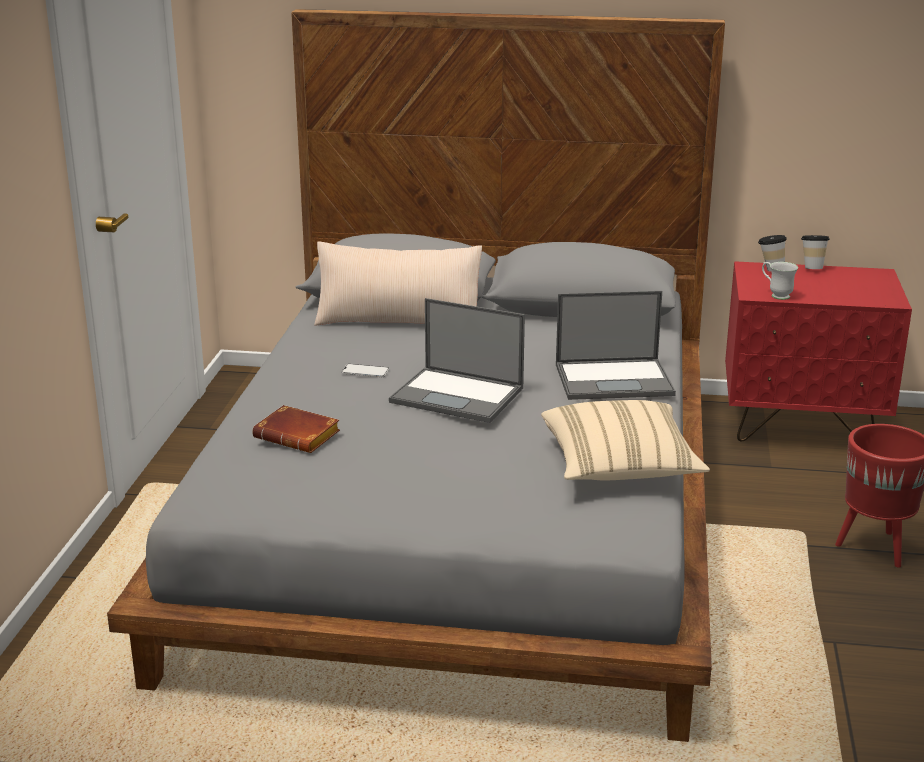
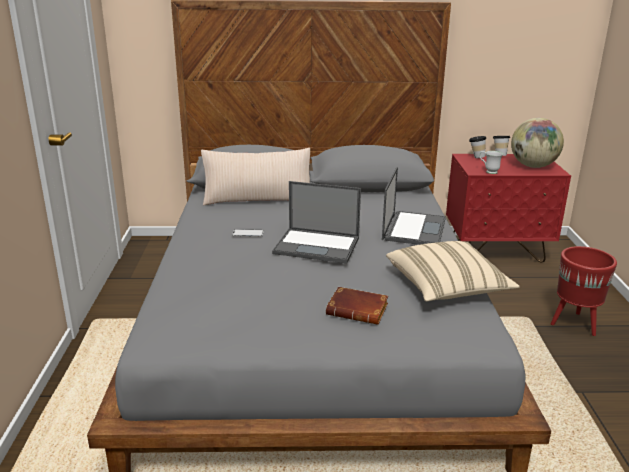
camera: 10 degrees left, 0 degrees up
(300, 436) = (218, 282): brown book -> brown book (359, 310)
(615, 379) = (414, 229): laptop -> laptop turned 60 degrees counterclockwise
(857, 290) = (533, 166): none -> globe

